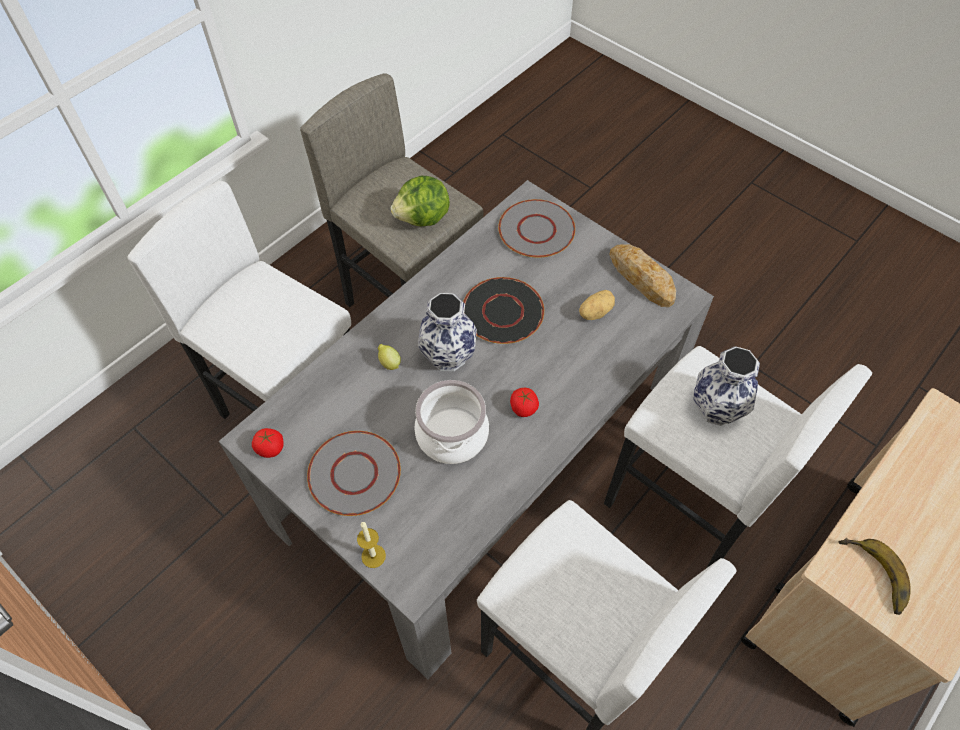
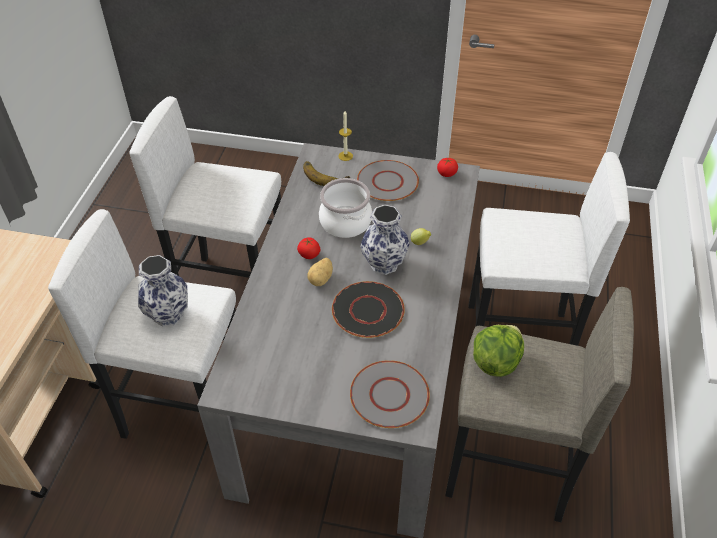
camera: 150 degrees right, 10 degrees down
(594, 312) = (295, 343): potato -> potato (321, 279)
(641, 278) = (269, 392): bread -> none
(871, 577) = (40, 257): banana -> banana (325, 174)

